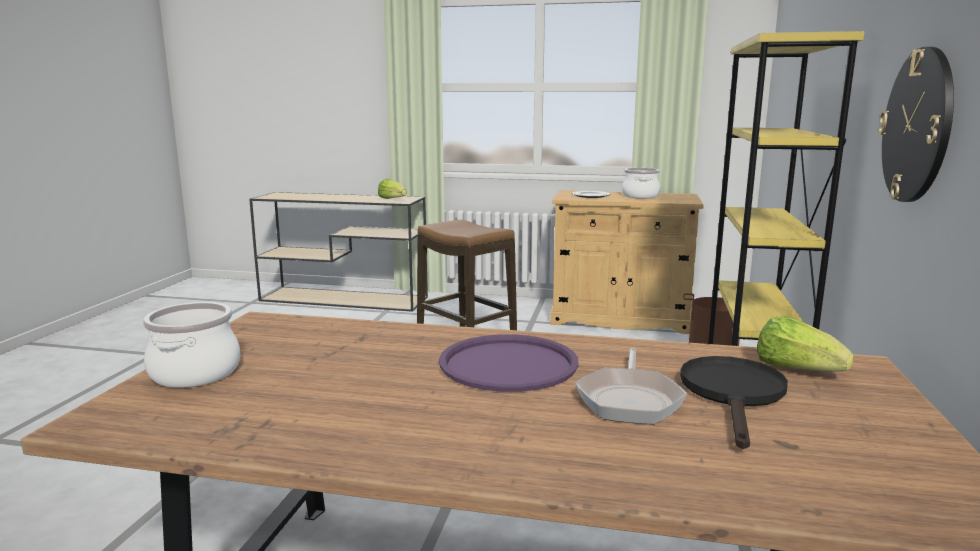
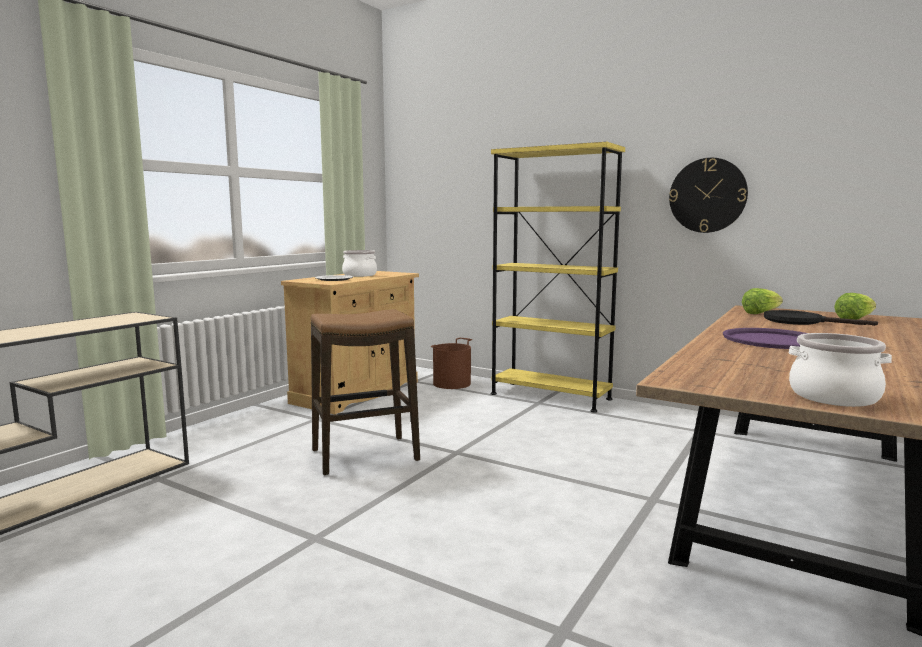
camera: 70 degrees left, 5 degrees down
(392, 199) = (122, 319): lettuce -> lettuce (854, 319)
(630, 399) = (818, 331): frying pan -> none

